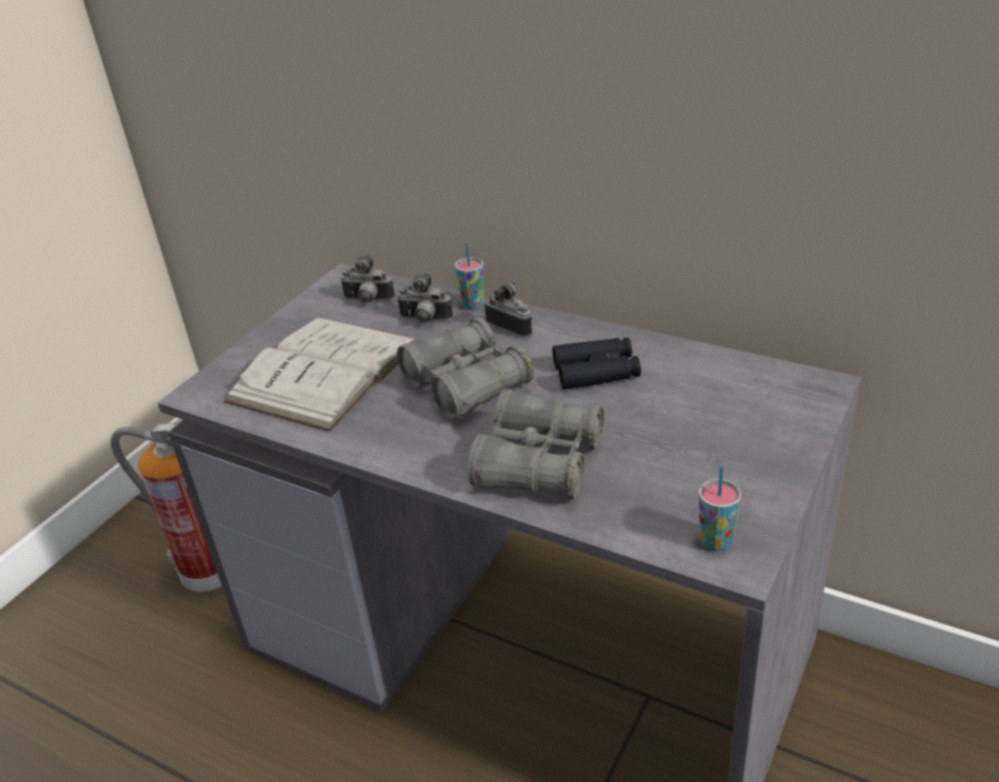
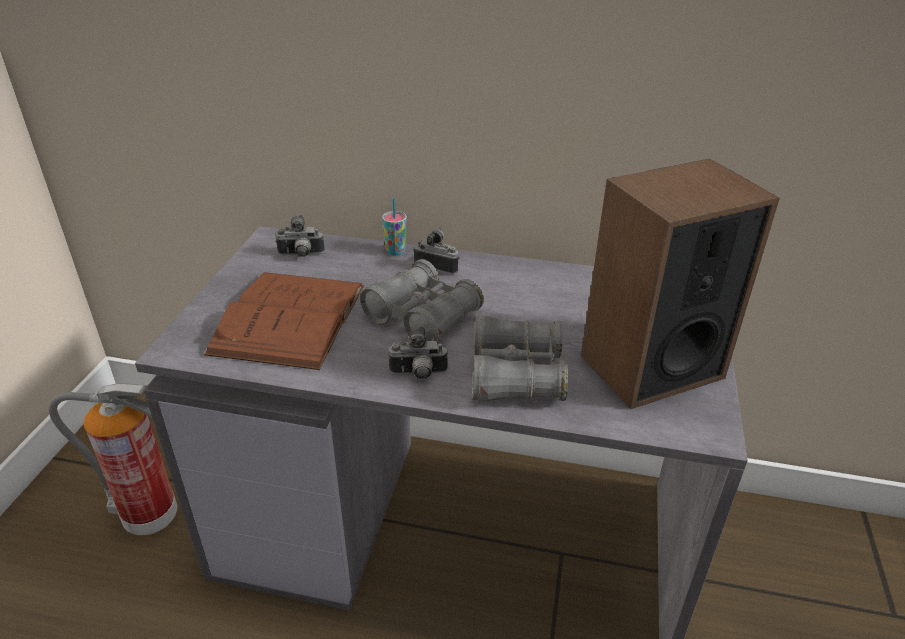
camera: 20 degrees left, 0 degrees up
(324, 371) = (289, 318): white book -> brown book
(424, 320) = (360, 267): camera -> camera (418, 374)
(596, 372) = (525, 296): black binoculars -> none
(705, 473) = (650, 366): none -> speaker
(716, 541) = (687, 419): cup -> none

